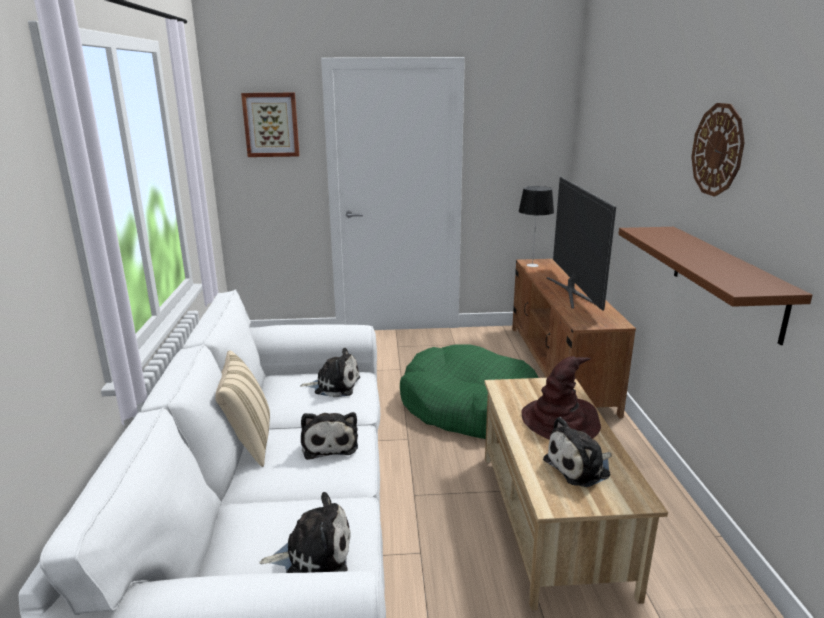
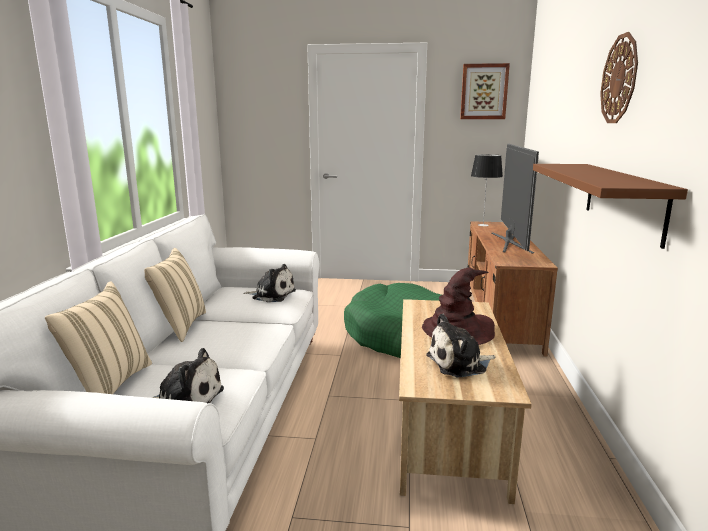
camera: 10 degrees right, 5 degrees down
(213, 543) = (109, 386): none -> beige pillow
(271, 125) = (266, 99): picture -> picture (484, 92)
(329, 444) = (246, 332): plush toy -> none

